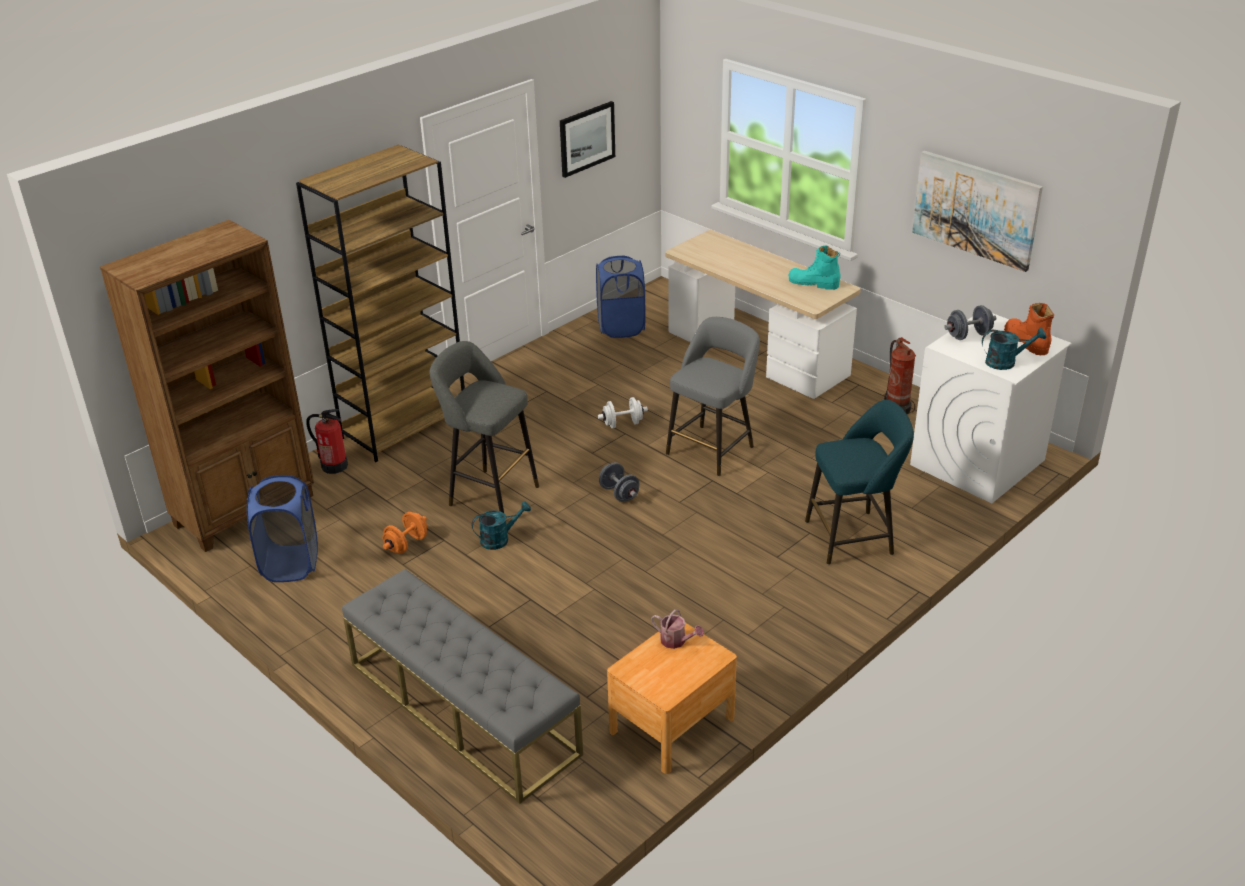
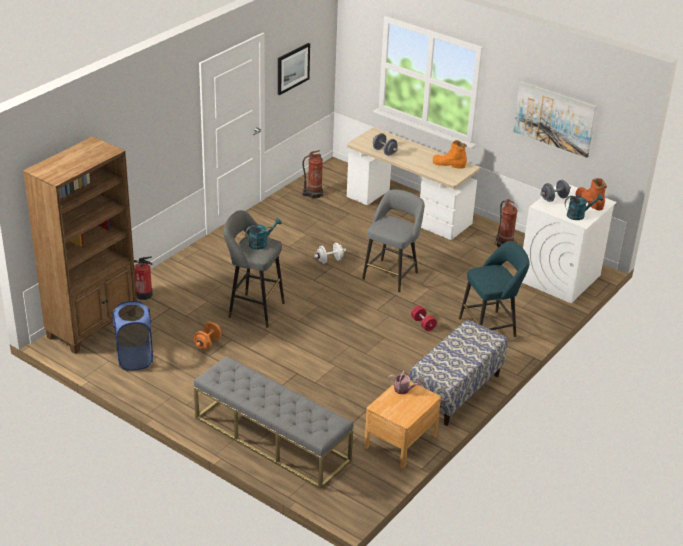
camera: 10 degrees left, 0 degrees up
(405, 426) = (183, 266): brown bookcase -> none
(500, 539) = (267, 337): turquoise watering can -> turquoise watering can (261, 243)
(619, 493) = (337, 306): grey dumbbell -> grey dumbbell (384, 152)
(621, 327) = (313, 194): blue laundry basket -> fire extinguisher
(746, 527) = (423, 324): none -> red dumbbell
(779, 642) = (455, 391): none -> bench
(813, 283) = (449, 164): turquoise boot -> orange boot

